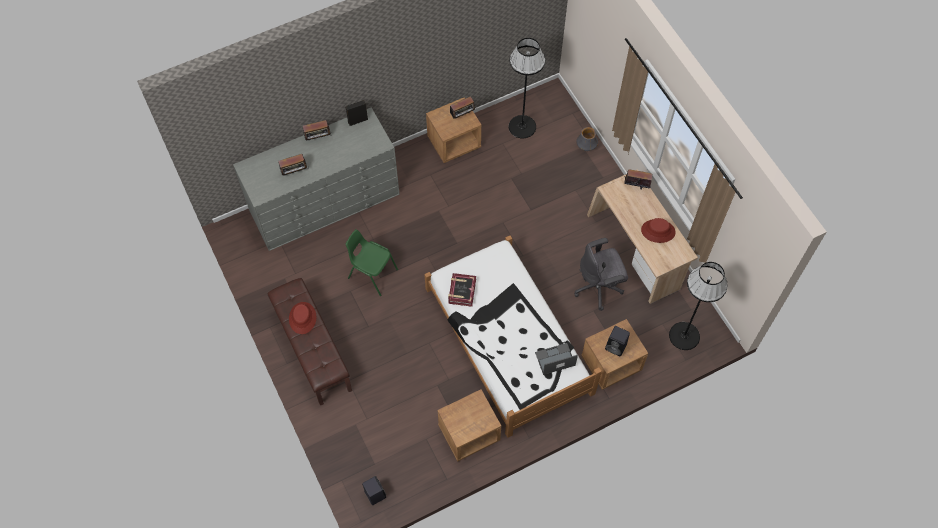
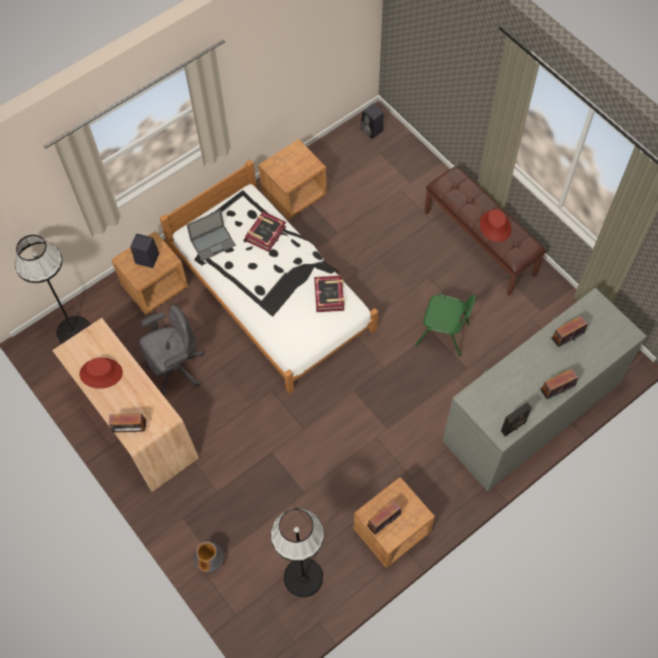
camera: 170 degrees right, 0 degrees up
(506, 358) = (265, 233): none -> book

